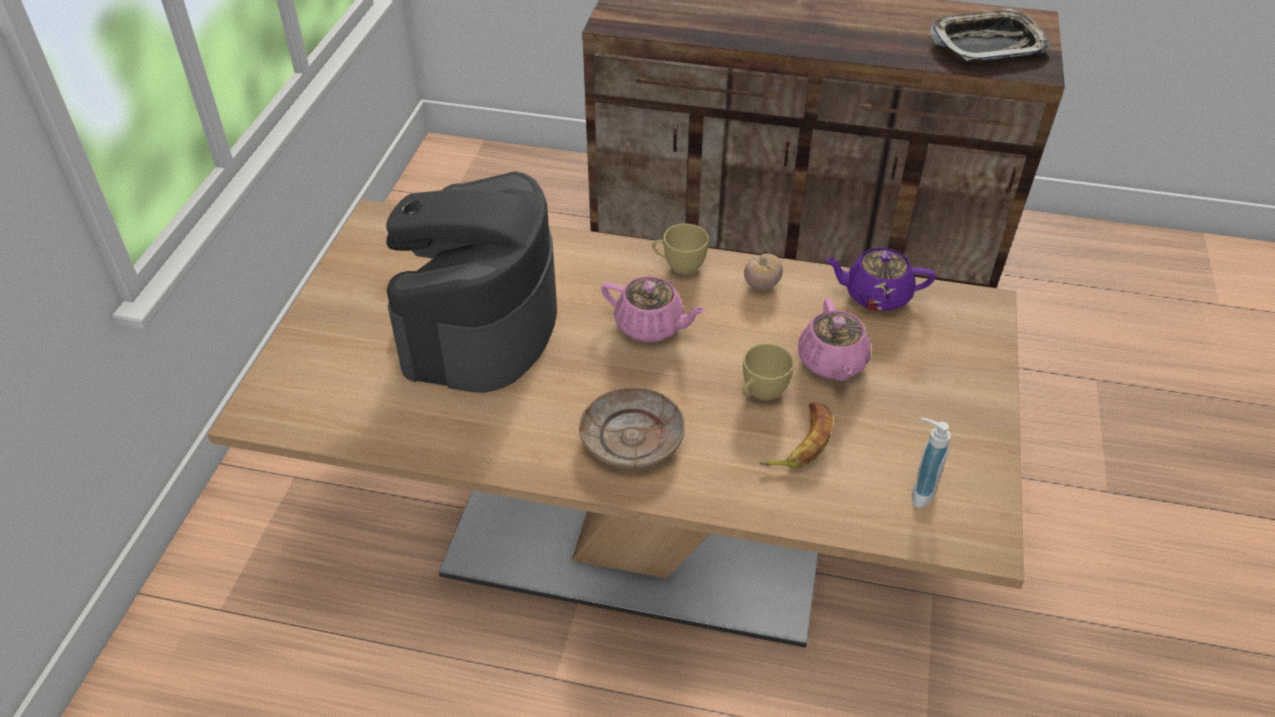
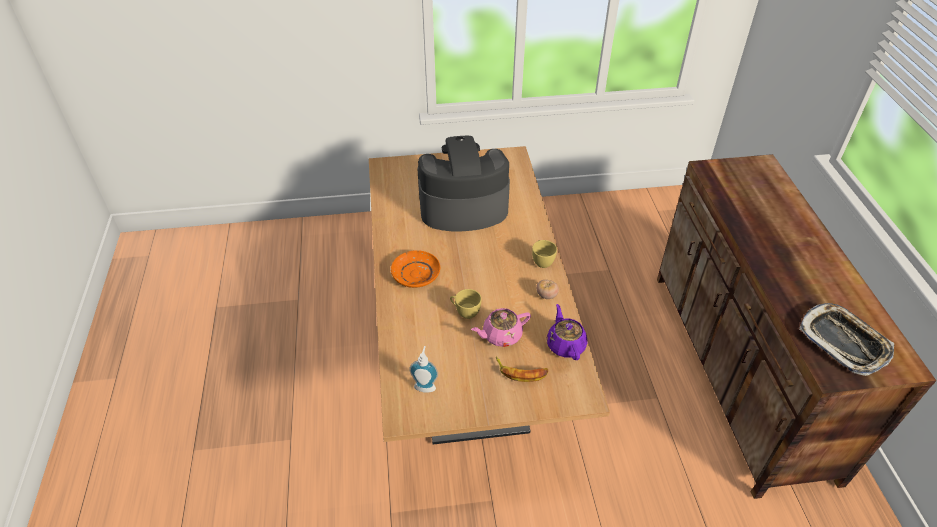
camera: 70 degrees right, 0 degrees up
(632, 439) = (416, 274): beige plate -> orange plate
(651, 326) = (492, 262): pink teapot -> none
(799, 441) = (439, 333): banana -> banana (521, 372)

